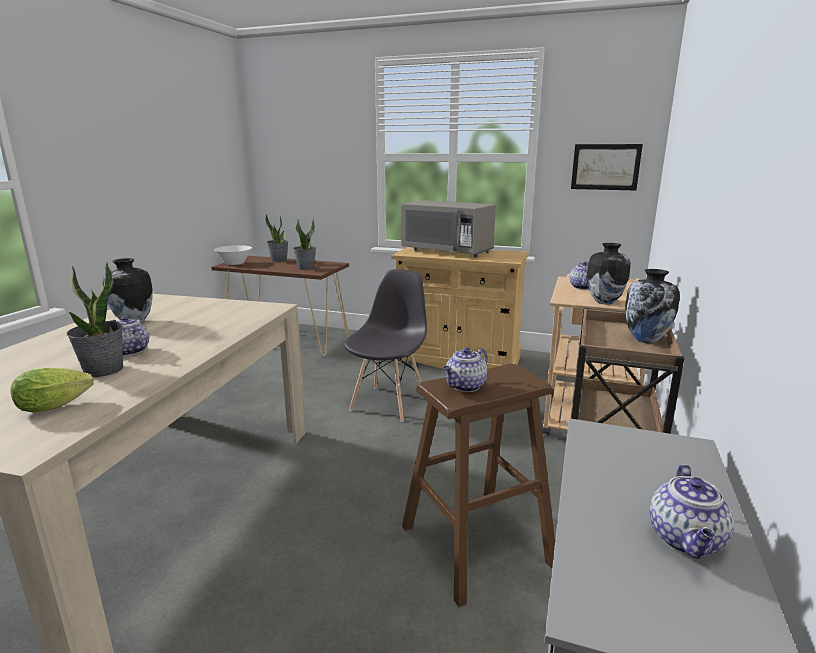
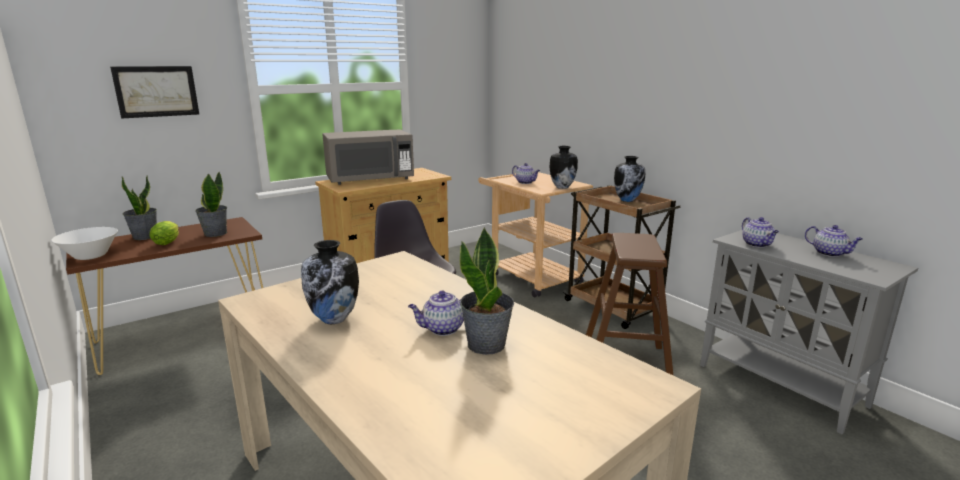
camera: 55 degrees left, 0 degrees up
(58, 406) = (564, 369): lettuce -> lettuce (168, 242)
(465, 386) = (638, 249): teapot -> teapot (757, 244)
(605, 167) = (456, 91): picture -> picture (156, 91)

